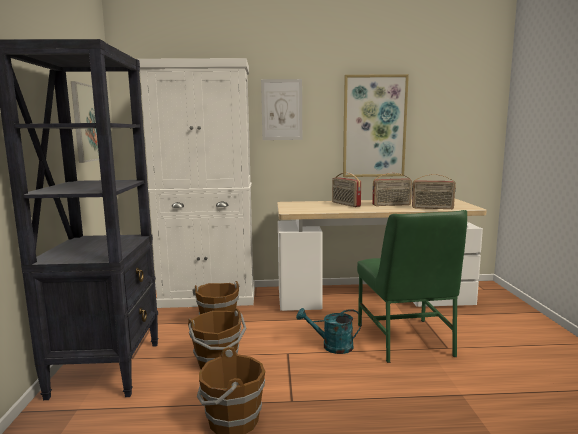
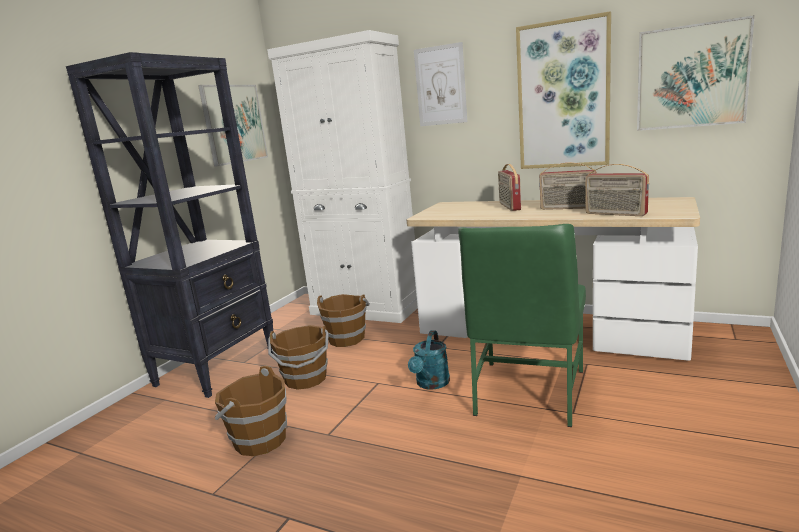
camera: 30 degrees right, 5 degrees up
(332, 346) = (431, 384): turquoise watering can -> turquoise watering can turned 105 degrees counterclockwise
(452, 122) = (691, 76): none -> picture

